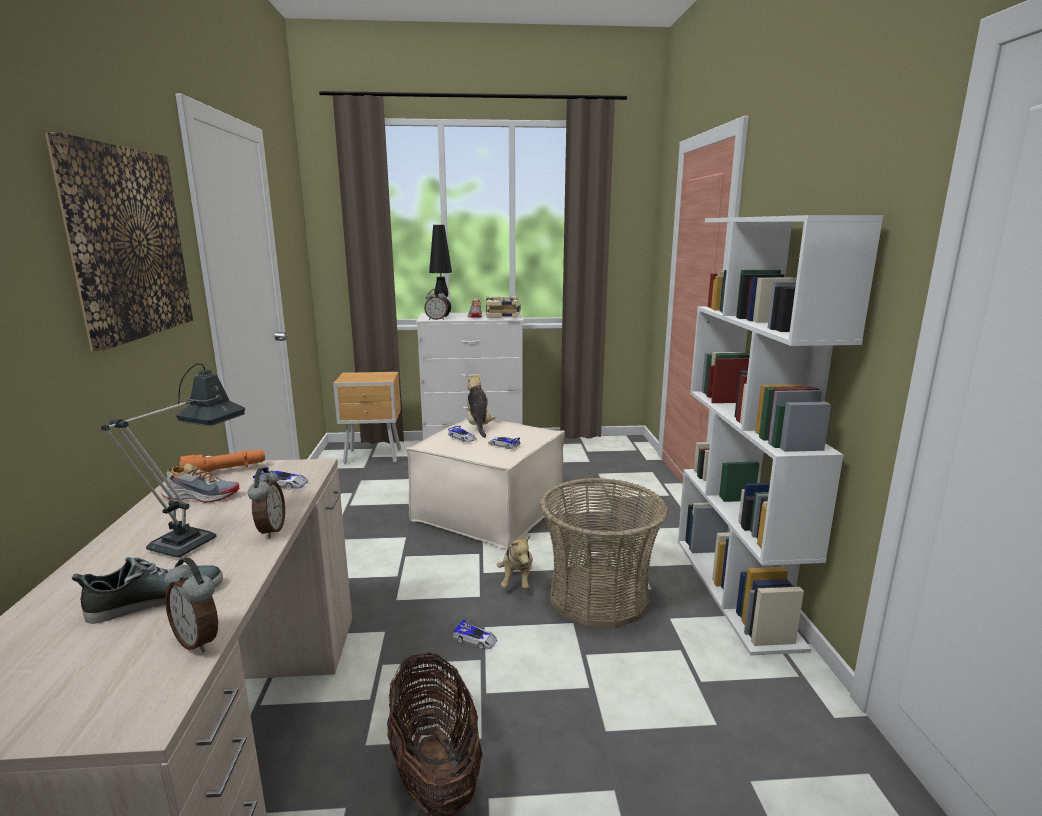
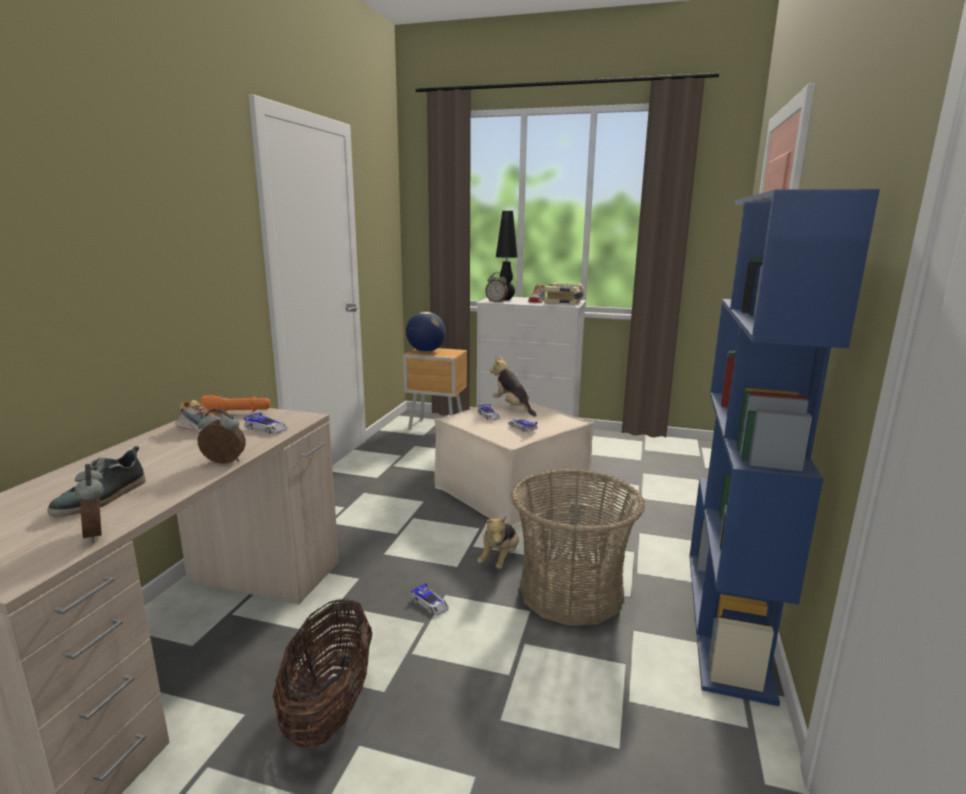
camera: 20 degrees right, 0 degrees up
(127, 243) = (176, 217): picture -> none
(156, 598) = (102, 498): shoe -> shoe turned 120 degrees clockwise
(194, 538) = (168, 459): table lamp -> none
(270, 530) = (223, 462): alarm clock -> alarm clock turned 105 degrees counterclockwise
(355, 377) = (426, 351): none -> globe
(478, 426) = (512, 407): plush toy -> plush toy turned 45 degrees counterclockwise
(736, 589) = (727, 618): white bookcase -> blue bookcase

